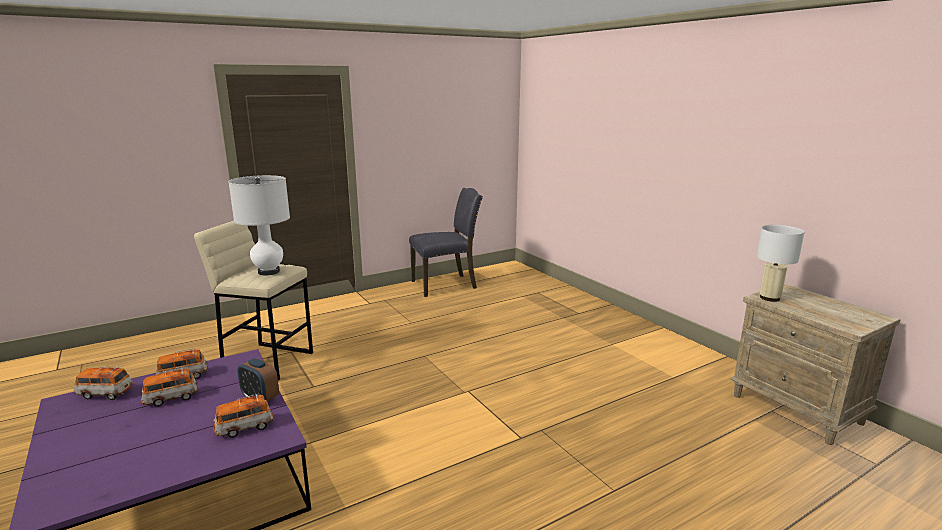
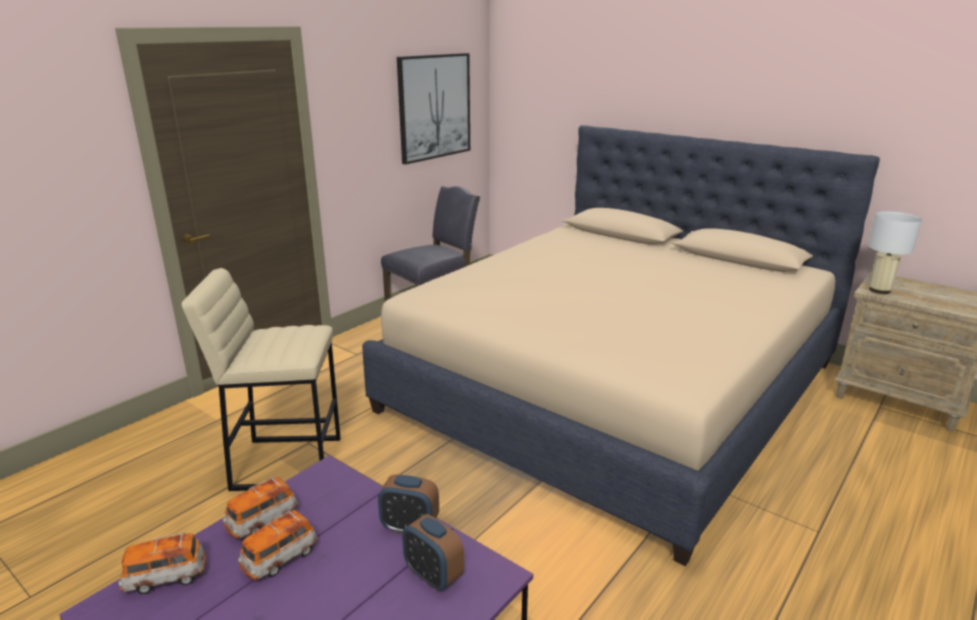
camera: 20 degrees left, 5 degrees up
(244, 428) = (433, 575): toy car -> alarm clock
(268, 272) = (294, 341): white table lamp -> none
(464, 128) = (434, 107): none -> picture
(537, 354) = (613, 386): none -> beige bed

